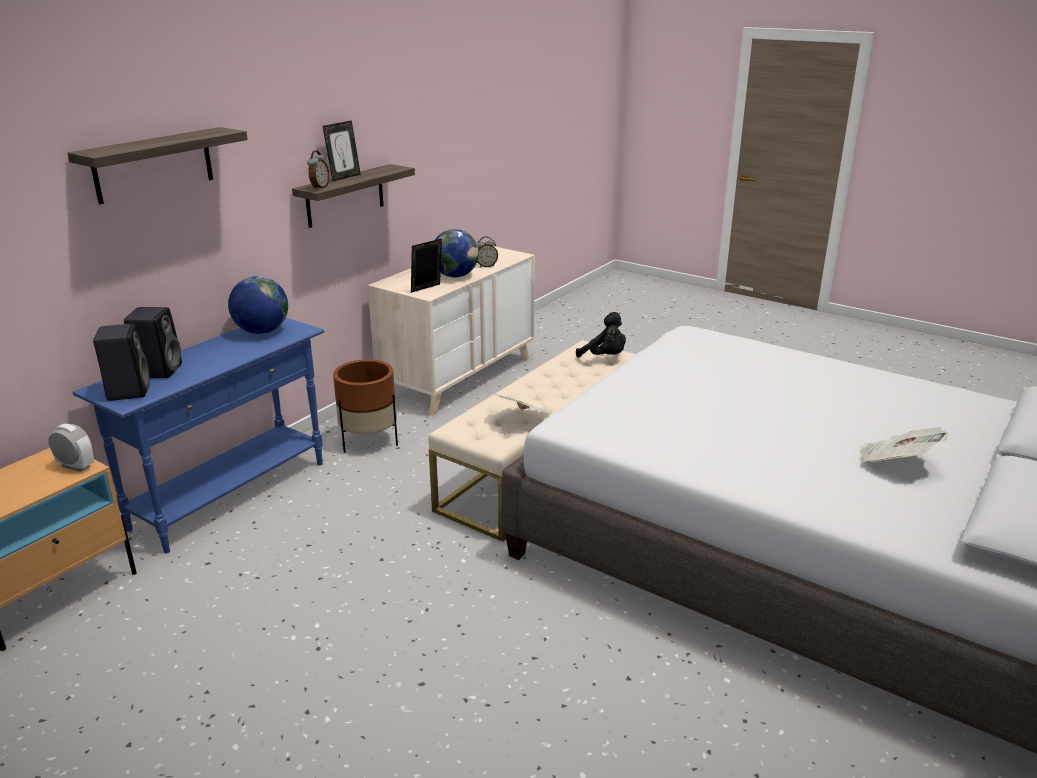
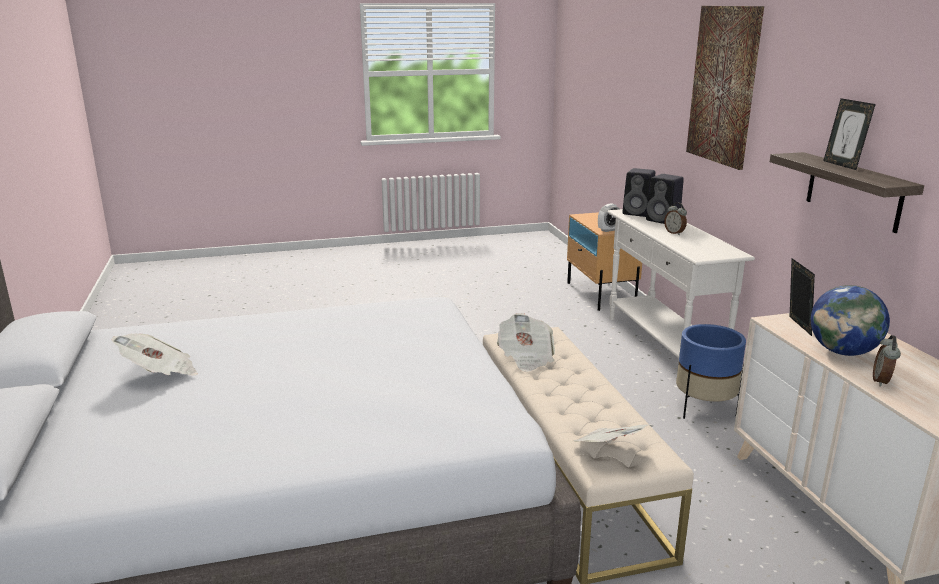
camera: 130 degrees right, 5 degrees down
(153, 165) = (724, 85): shelf -> picture
(231, 495) = (663, 345): blue console table -> white console table
(262, 331) = (710, 247): globe -> none
(319, 188) = (793, 156): alarm clock -> alarm clock (674, 233)
(369, 441) = (704, 409): brown planter -> blue planter
(604, 357) = (609, 450): black plush toy -> newspaper

